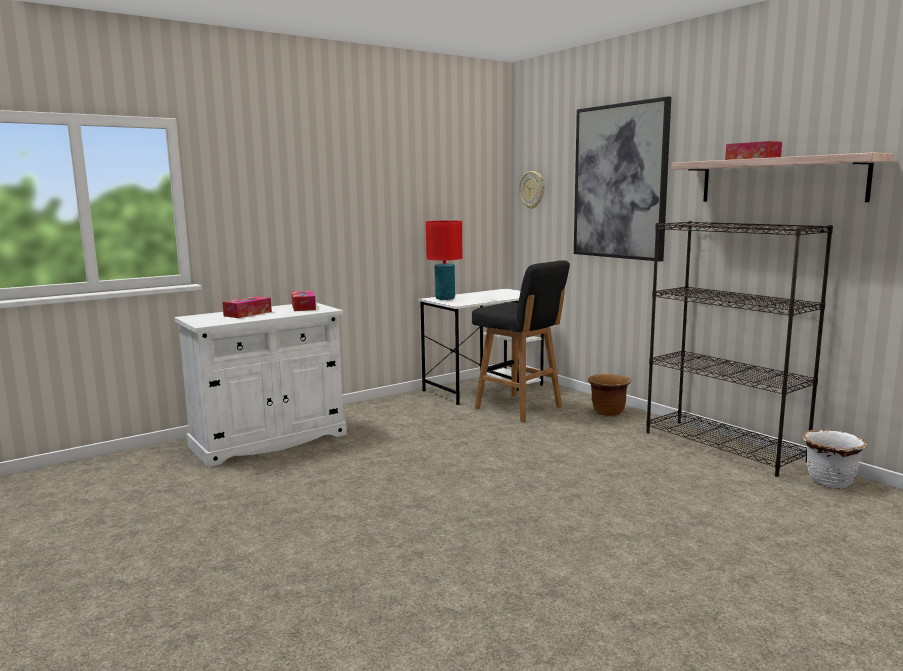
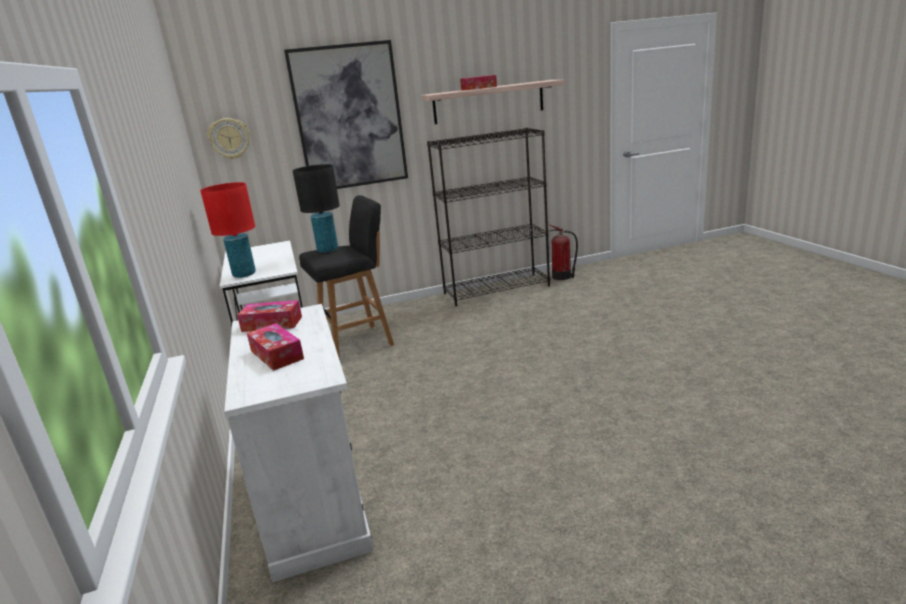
camera: 70 degrees left, 10 degrees up
(514, 304) = (327, 250): none -> black table lamp
(608, 412) = (402, 311): brown planter -> none
(829, 482) = (563, 277): white planter -> fire extinguisher

